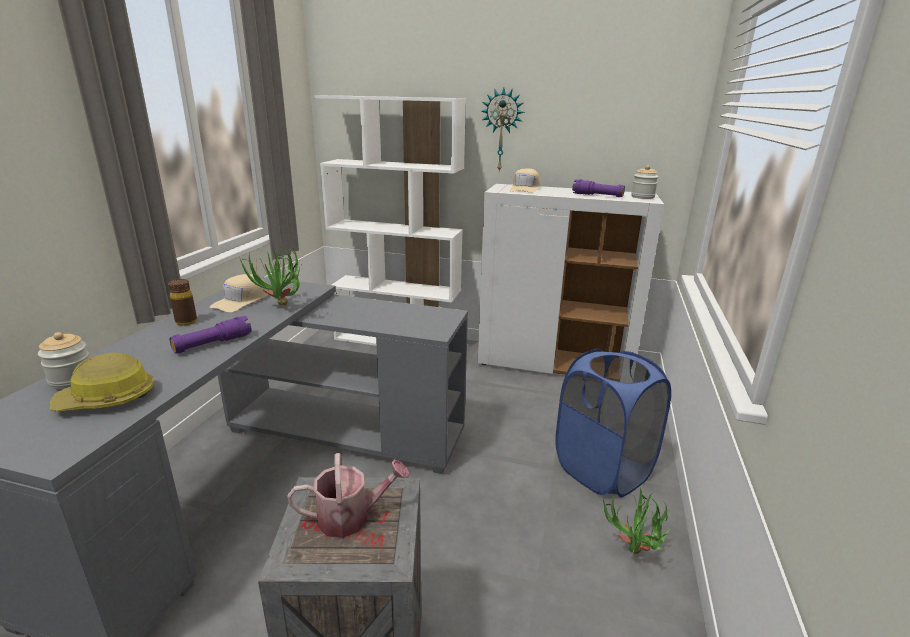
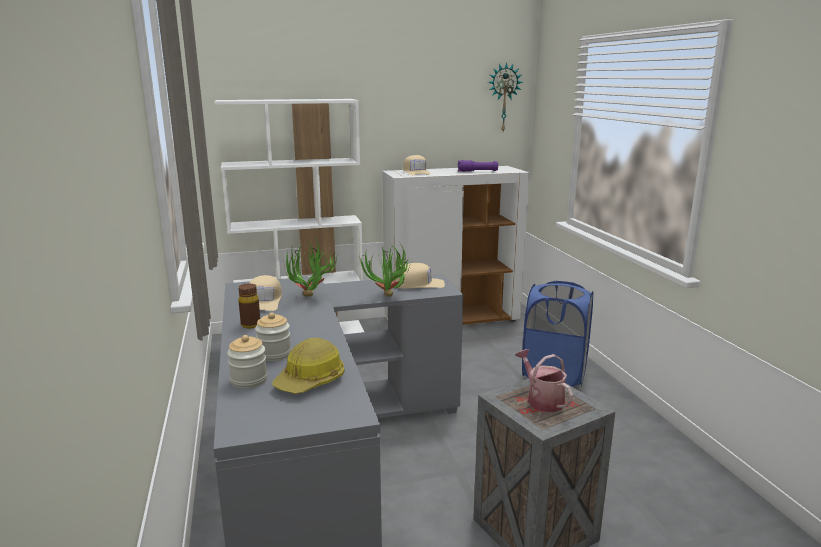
camera: 30 degrees left, 5 degrees down
(213, 344) = (311, 332): purple flashlight -> none
(351, 517) = (542, 400): watering can -> watering can turned 75 degrees counterclockwise
(421, 317) = (419, 284): none -> beige cap
(502, 130) = (383, 124): wall clock -> wall clock (503, 98)
(632, 556) = (616, 414): potted plant -> potted plant (388, 299)
(642, 197) = (507, 169): jar -> jar (274, 354)

